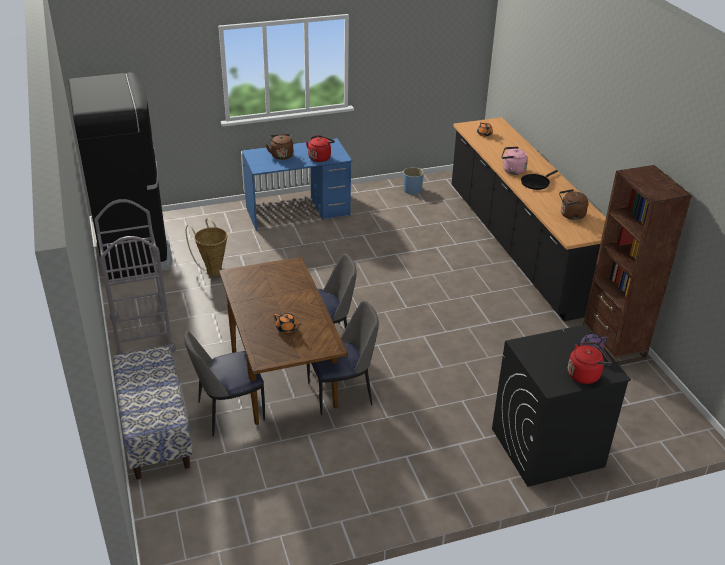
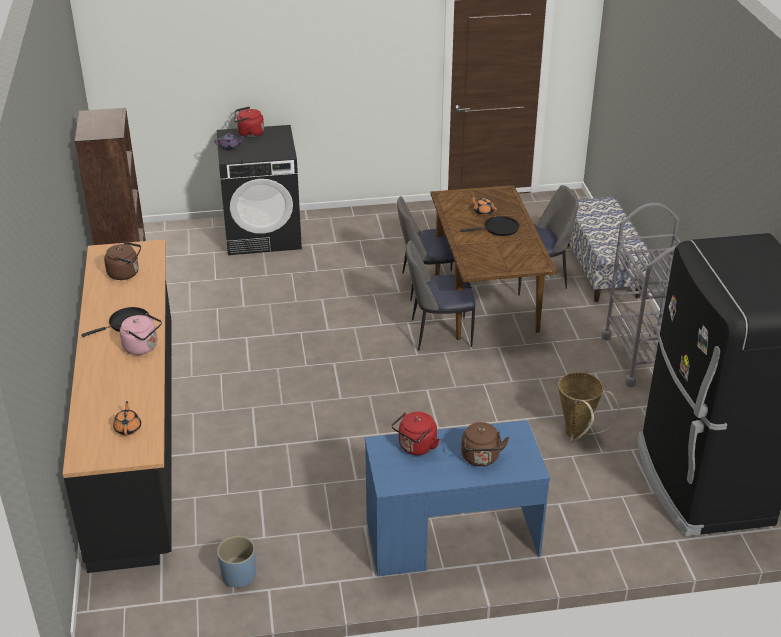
camera: 170 degrees left, 0 degrees up
(270, 309) = (499, 229): none -> black frying pan

